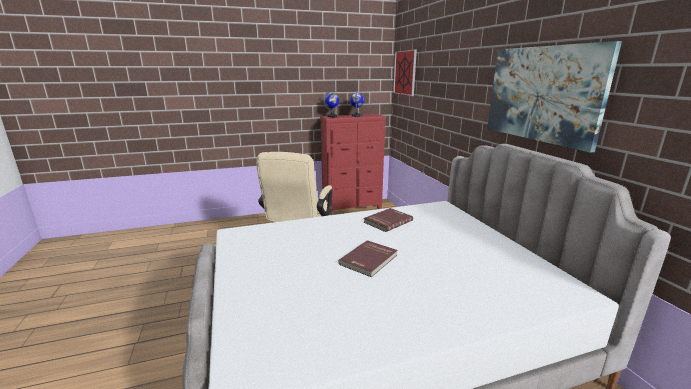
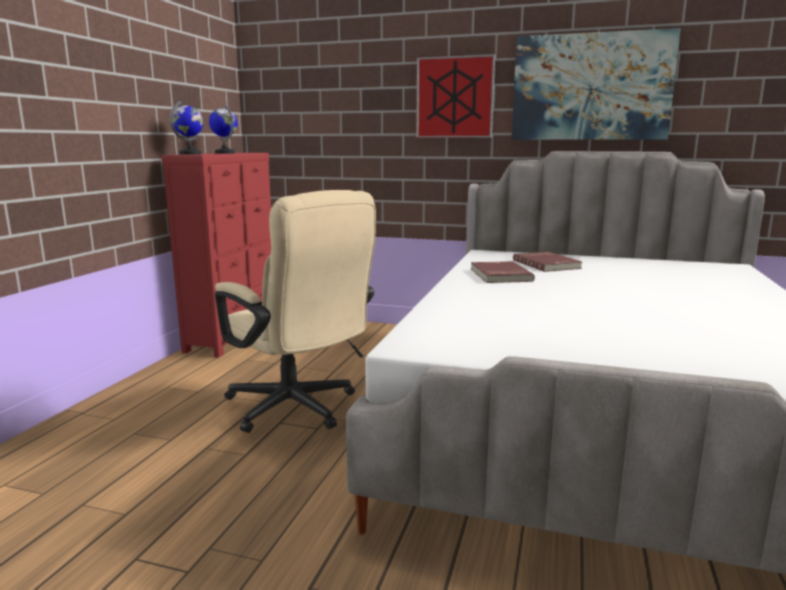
camera: 55 degrees left, 5 degrees down
(369, 260) = (608, 300): red book -> red book (547, 264)
(405, 73) = (283, 77): picture -> picture (454, 97)

